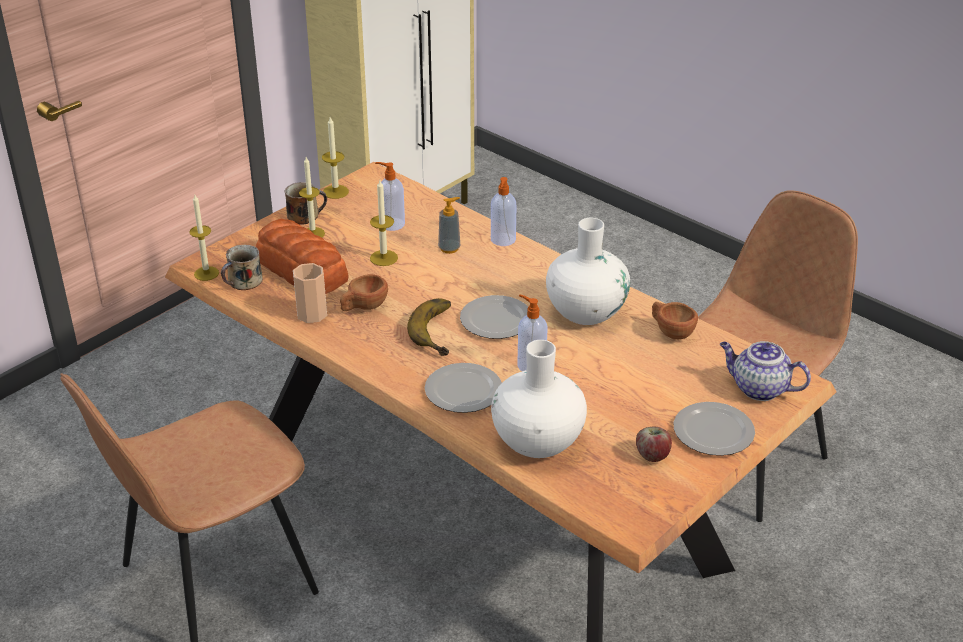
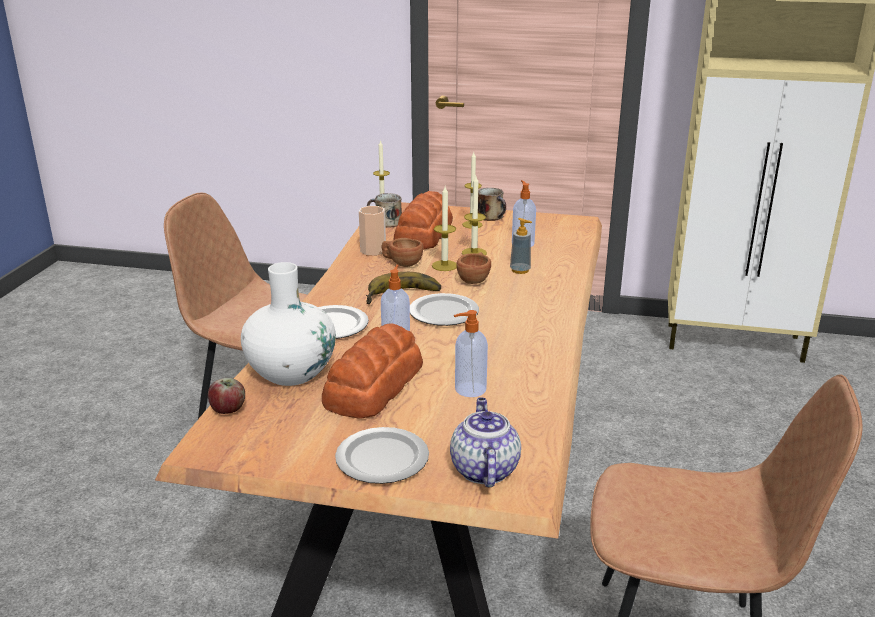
camera: 60 degrees right, 10 degrees down
(335, 192) = (536, 216): candle -> candle (444, 265)
(503, 240) = (562, 286): soap dispenser -> soap dispenser (469, 389)
(586, 312) = (504, 346): white vase -> none
(598, 402) = (372, 386): none -> bread
(652, 455) = (315, 433): apple -> apple (228, 410)
(670, 331) = (524, 395): brown cup -> brown cup (475, 279)

